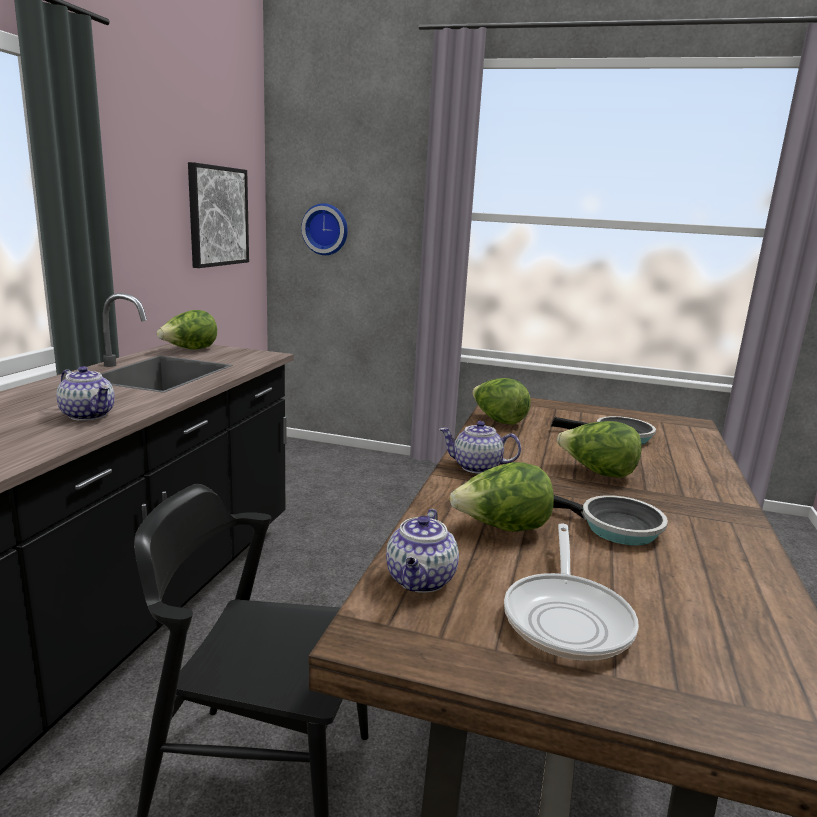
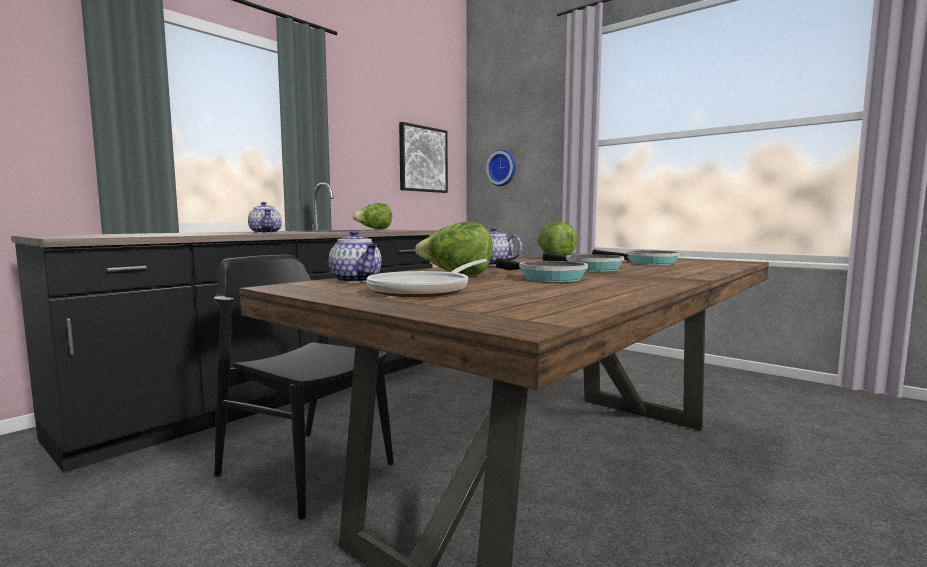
camera: 25 degrees right, 10 degrees down
(421, 581) = (357, 280): teapot -> teapot turned 75 degrees counterclockwise
(597, 472) = (589, 268): lettuce -> frying pan

